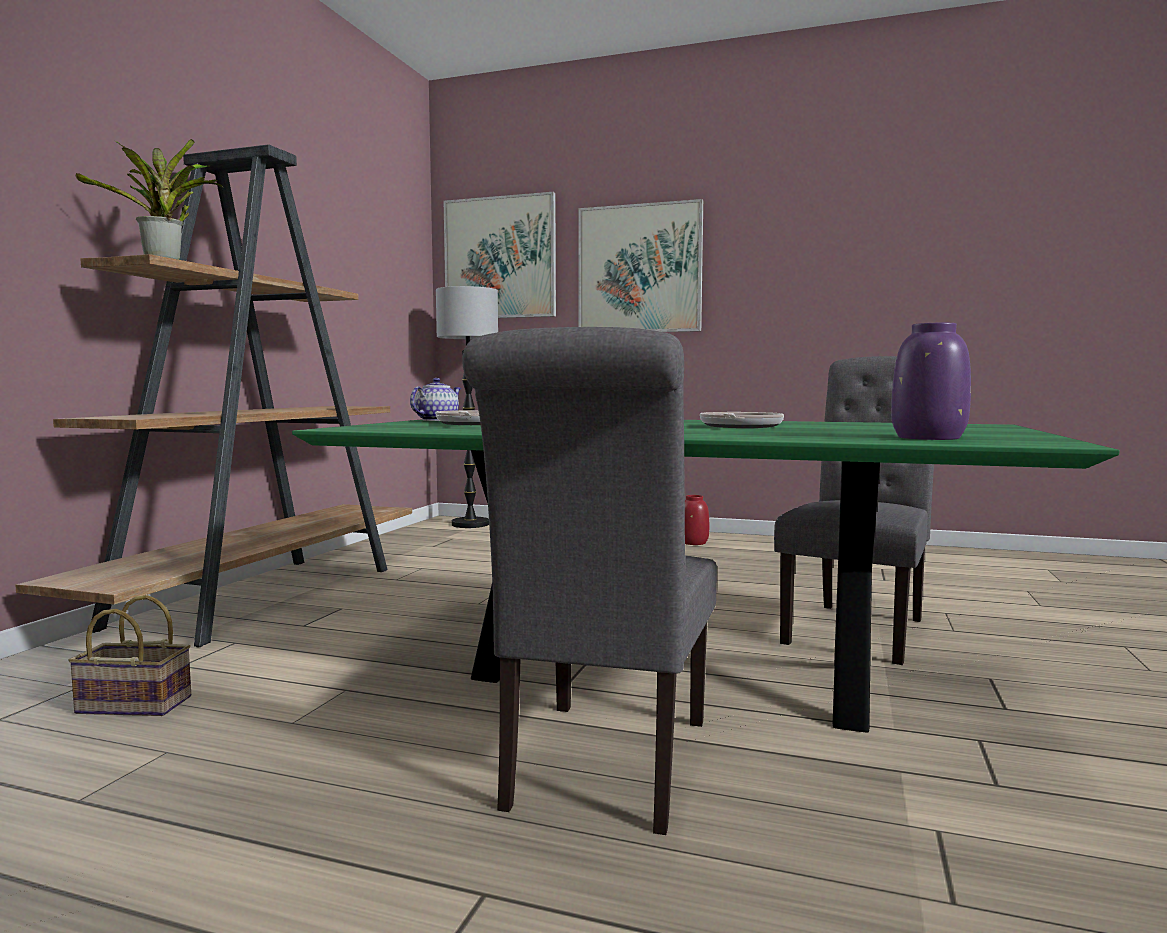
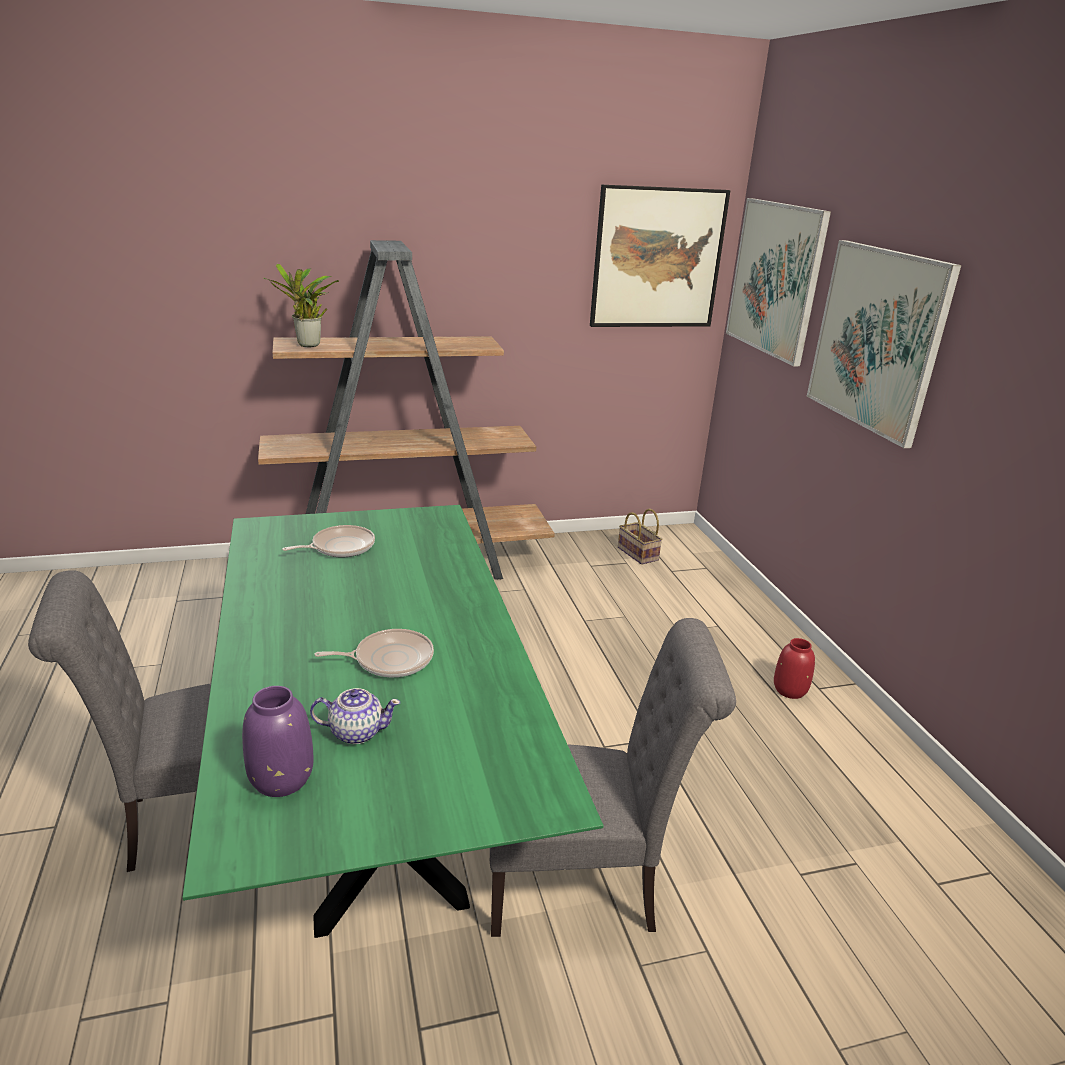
camera: 55 degrees right, 20 degrees up
(130, 706) = (207, 624): basket -> basket (636, 553)
(392, 244) = (657, 258): none -> picture
(436, 420) = (381, 519): teapot -> teapot (356, 732)
(470, 524) = (684, 550): floor lamp -> none

